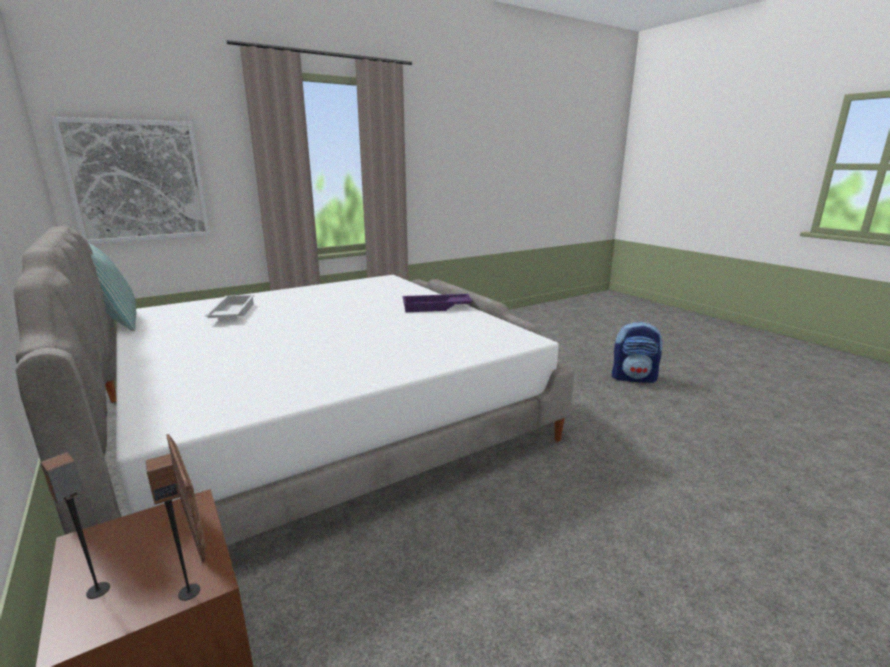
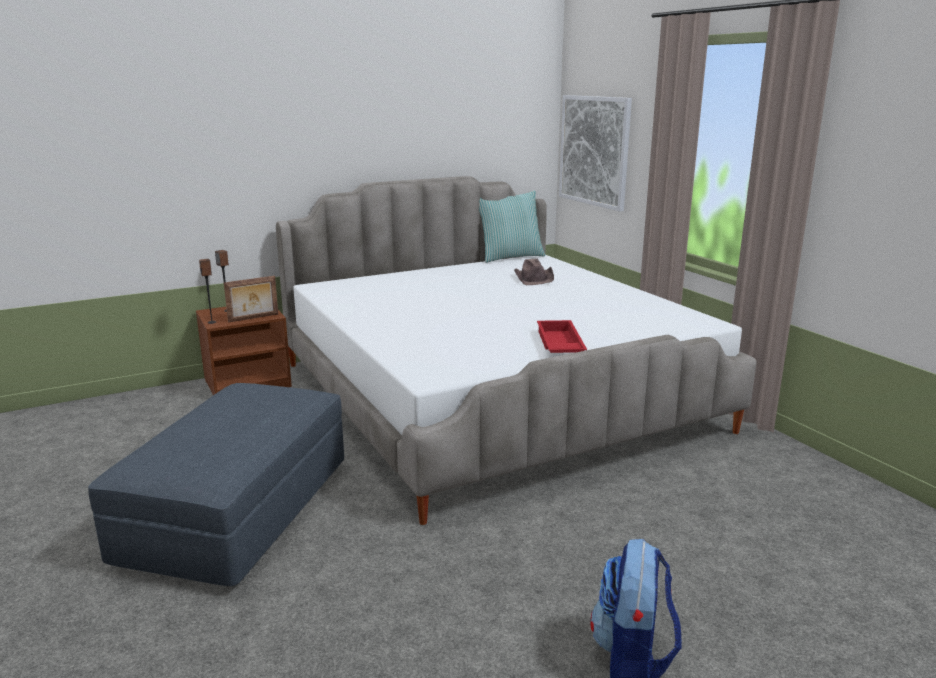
camera: 95 degrees right, 0 degrees up
(231, 313) = (534, 278): white tray -> brown hat
(436, 307) = (558, 345): purple tray -> red tray
(602, 553) = (238, 513): none -> grey ottoman

